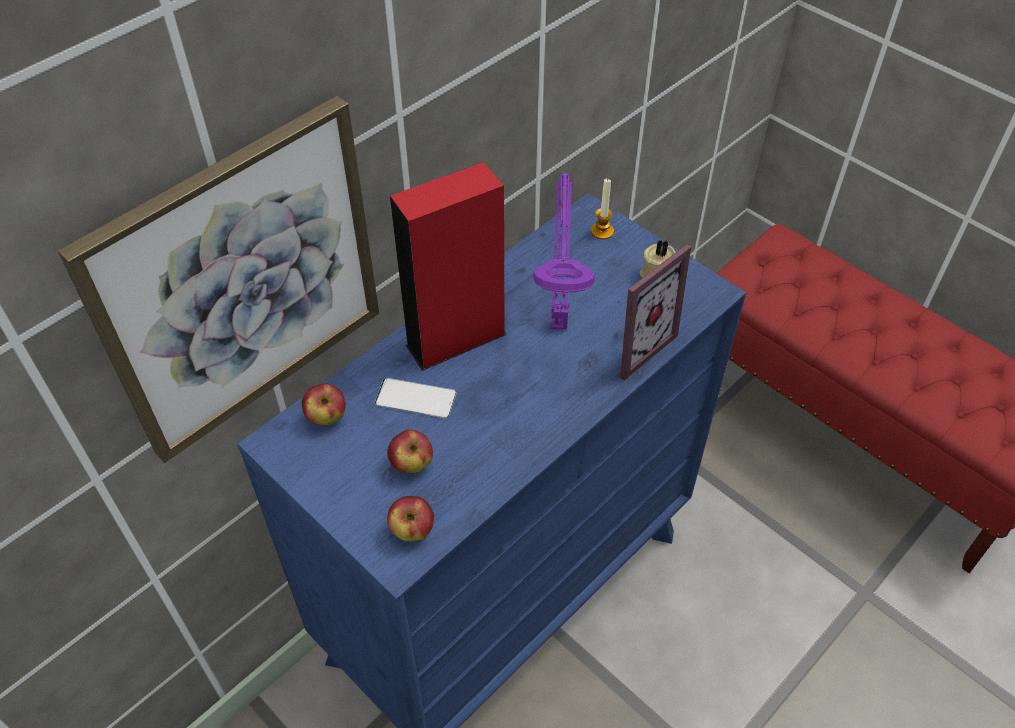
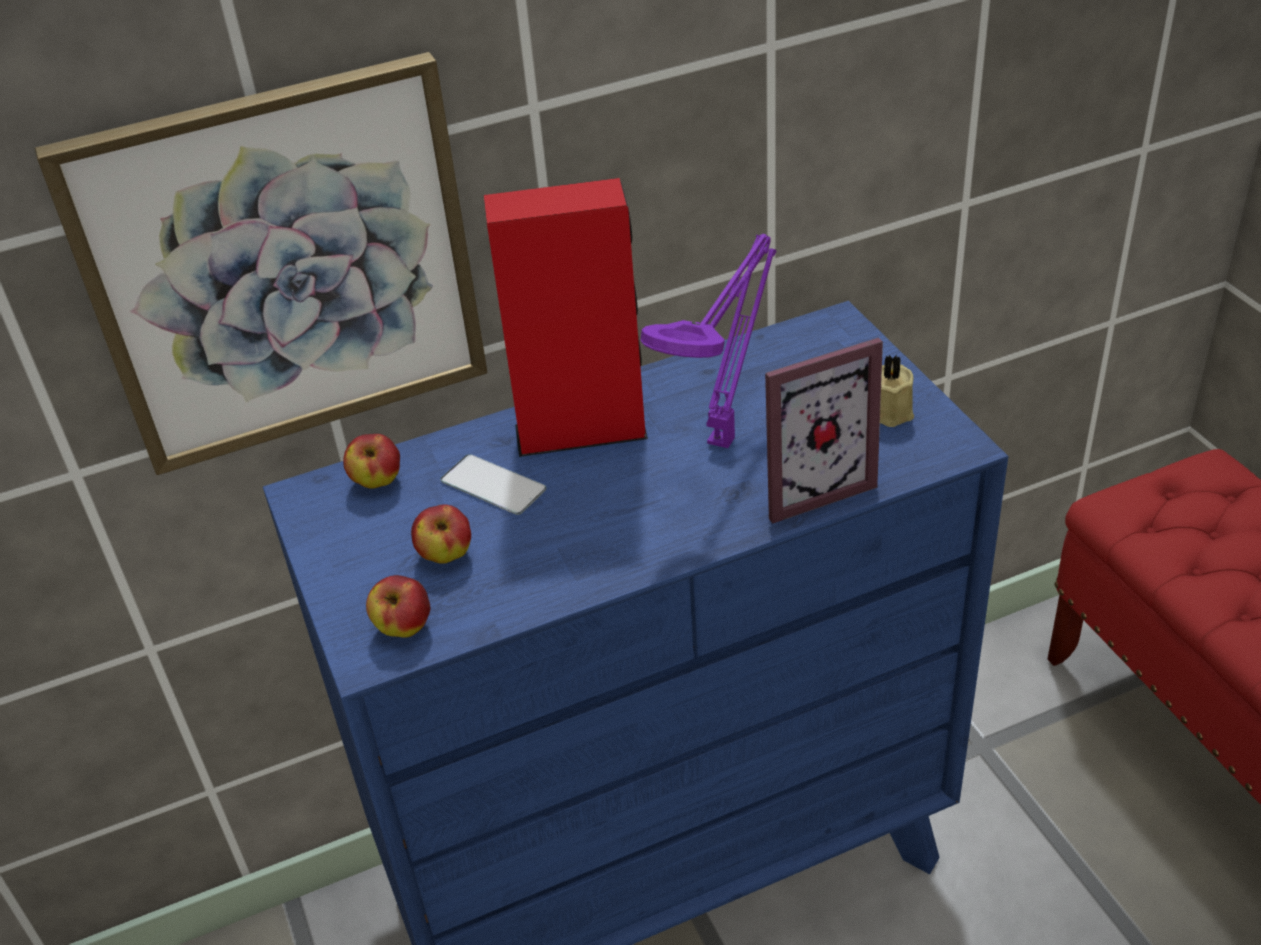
camera: 25 degrees right, 10 degrees down
(602, 231) = (842, 347): candle -> none

